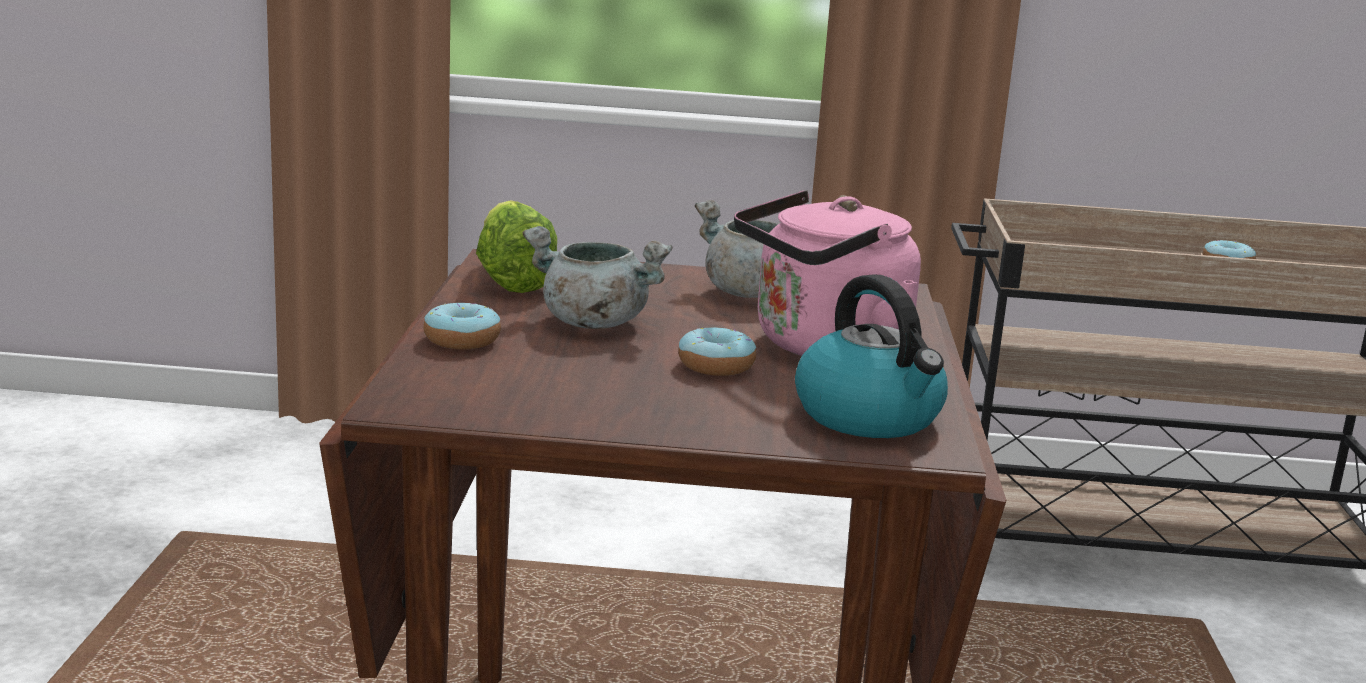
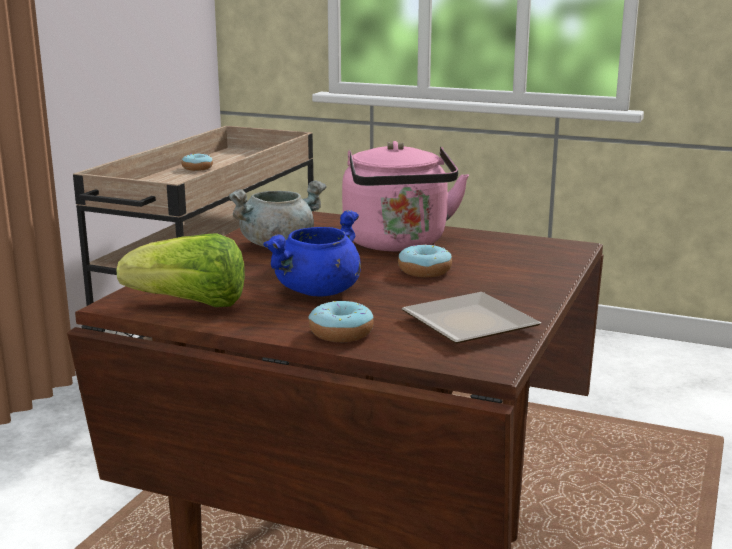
camera: 70 degrees left, 0 degrees up
(525, 392) = (464, 324): none -> plate
(591, 323) = (317, 292): grey cooking pot -> blue cooking pot
(870, 417) = (520, 251): kettle -> none

